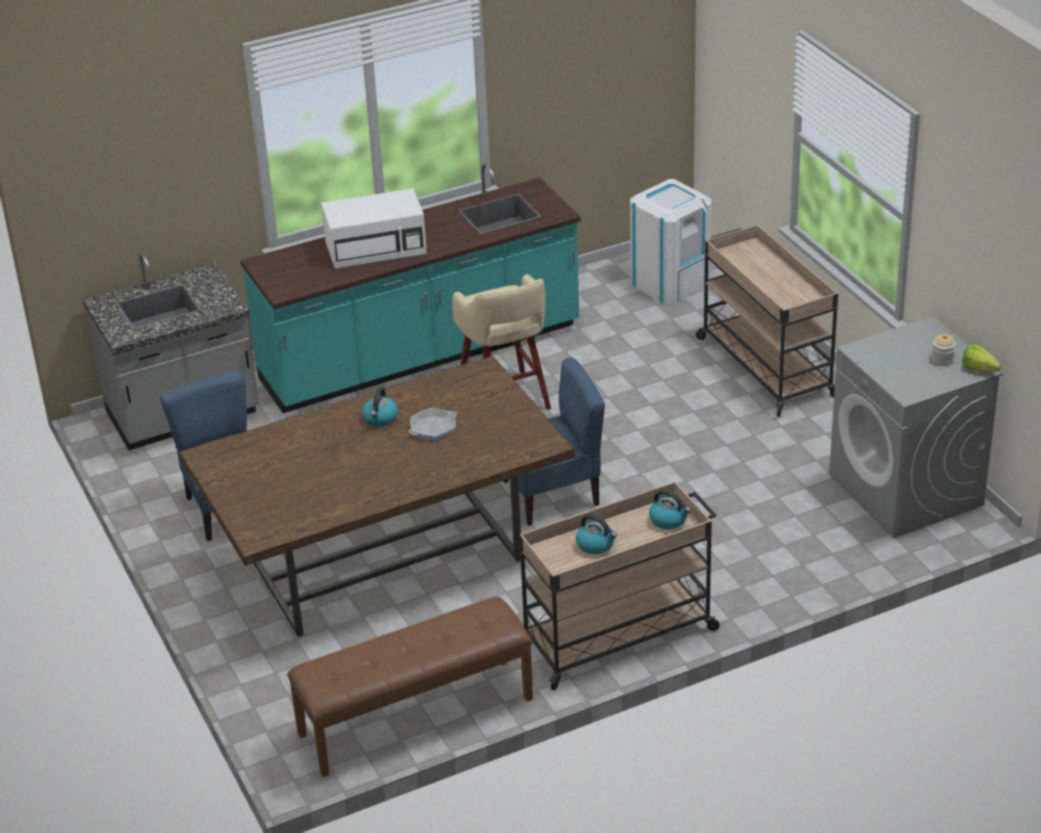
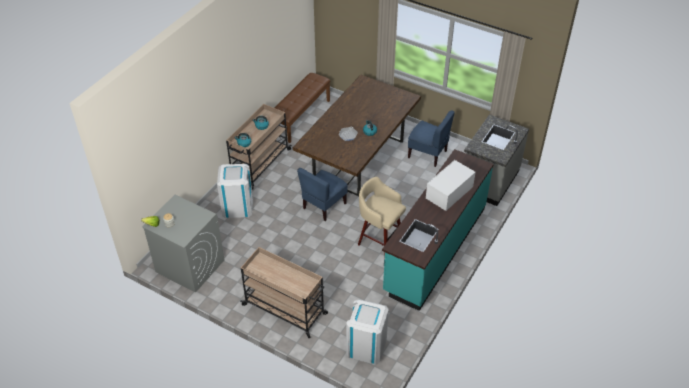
camera: 145 degrees right, 10 degrees up
(737, 563) = (237, 206): none -> white trash can

